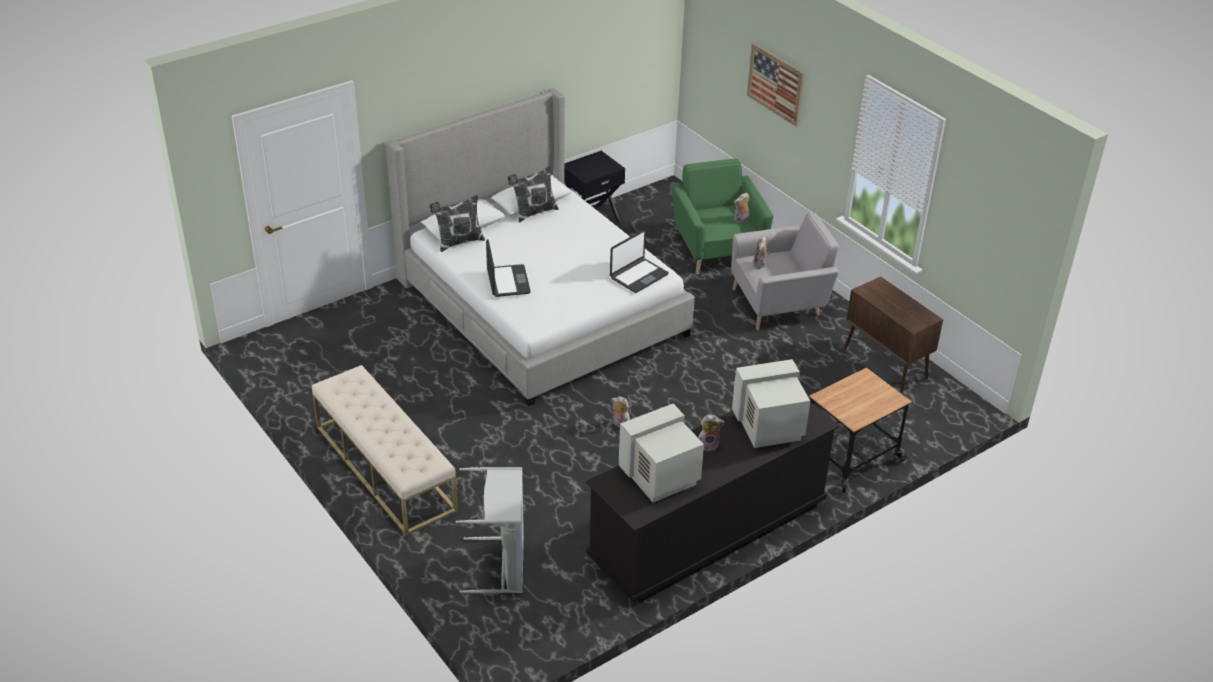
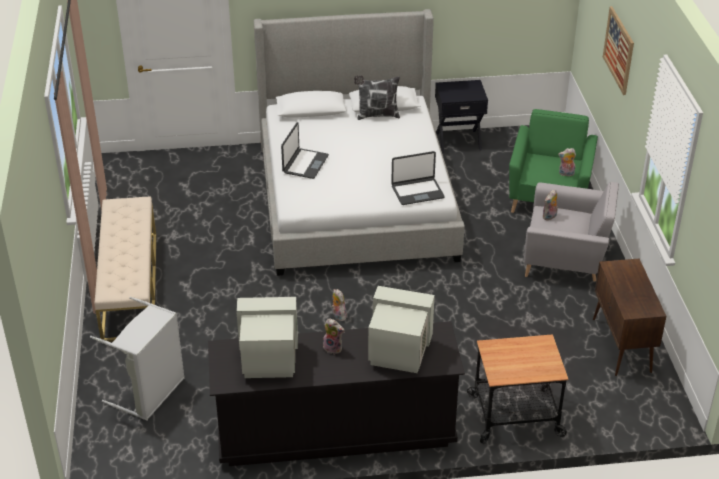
camera: 30 degrees right, 0 degrees up
(458, 242) = (295, 122): pillow -> none

